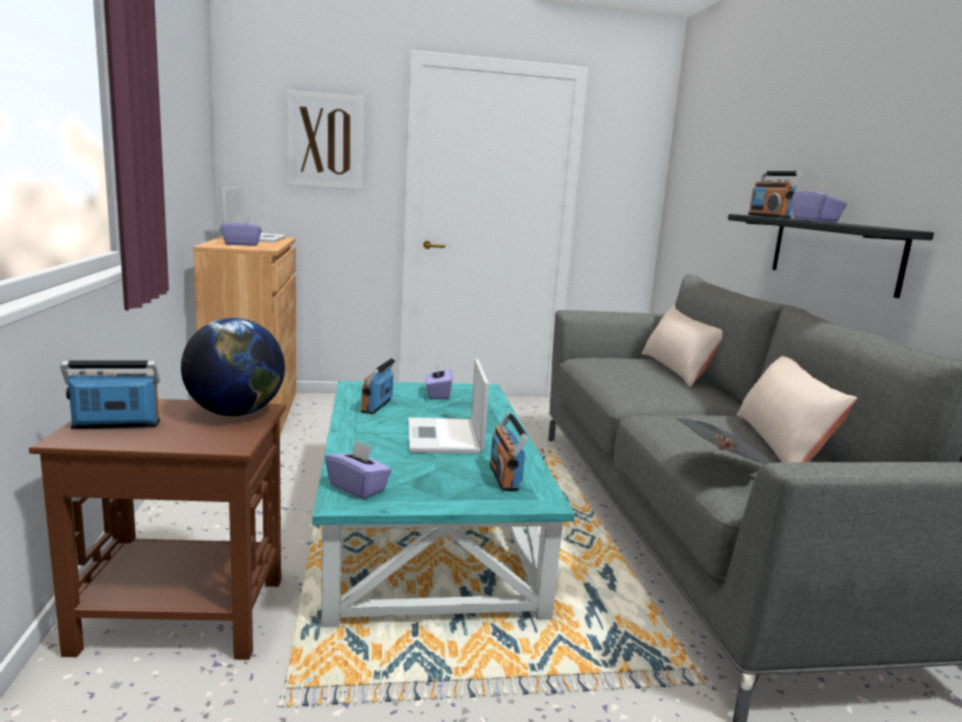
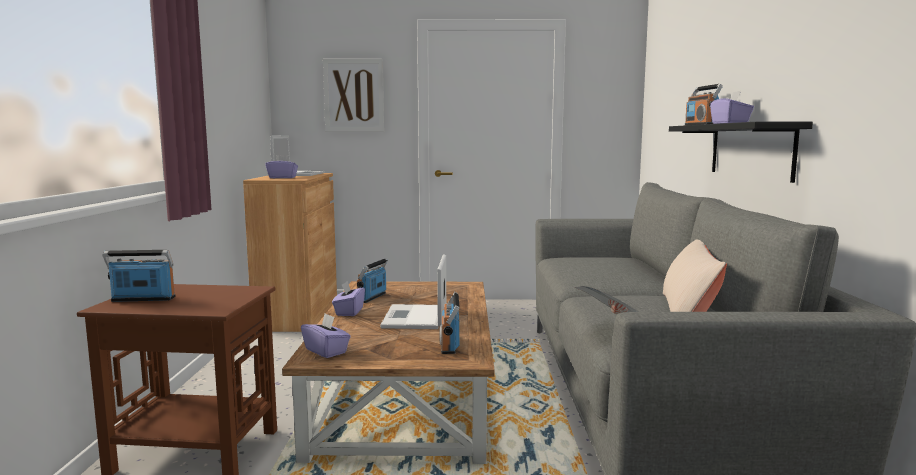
camera: 10 degrees right, 5 degrees down
(235, 413) = (233, 292): globe -> none
(428, 525) = (408, 394): turquoise coffee table -> brown coffee table
(438, 394) = (426, 289): purple tissue box -> purple tissue box (349, 312)
(677, 369) = (634, 263): beige pillow -> none

